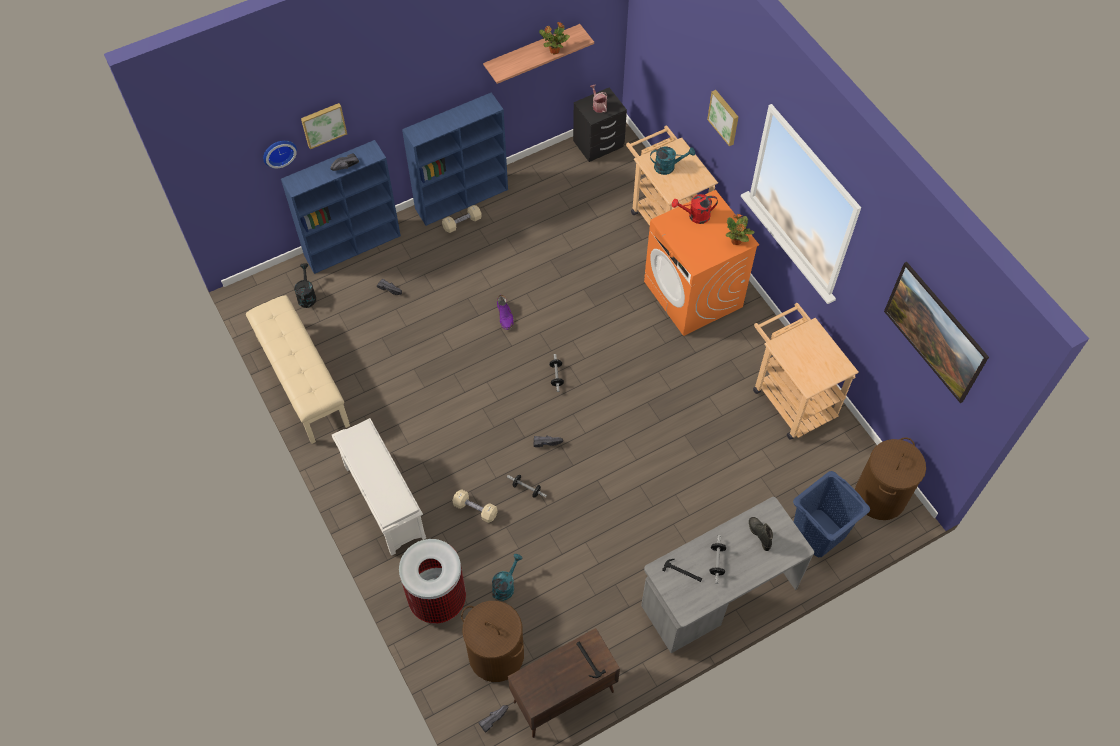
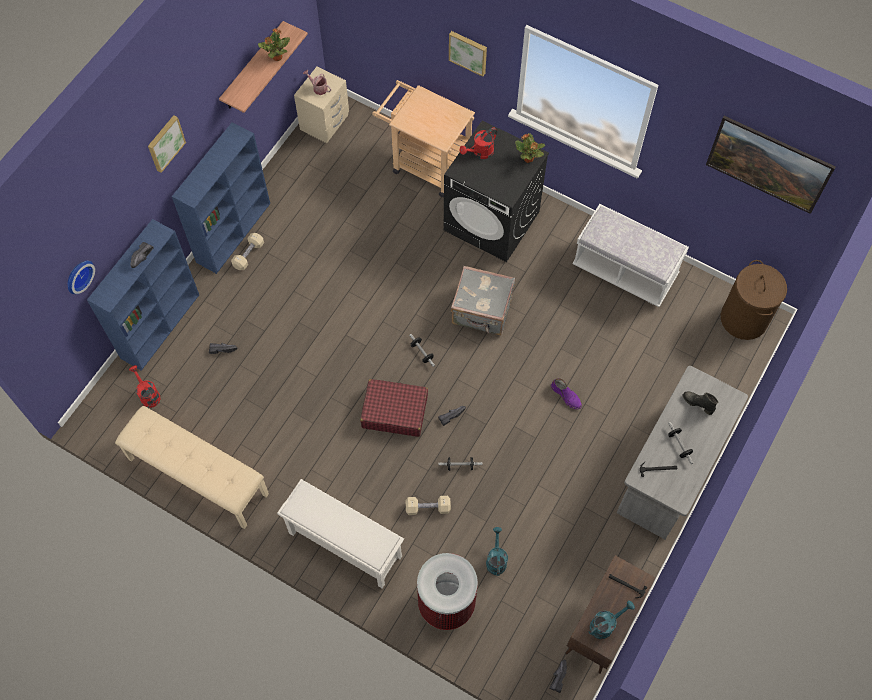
camera: 30 degrees left, 5 degrees up
(307, 295) = (148, 394): black watering can -> red watering can
(323, 124) = (108, 229): picture -> picture (165, 143)
(496, 655) = (526, 623): brown laundry basket -> none
(500, 413) = (394, 411): none -> red suitcase
(505, 316) = (343, 321): purple boot -> purple boot (566, 396)
(598, 144) = (324, 122): black nightstand -> beige nightstand
(633, 367) = (482, 311): none -> grey suitcase
(668, 167) = (424, 118): turquoise watering can -> turquoise watering can (605, 624)
(693, 294) = (492, 221): orange washing machine -> black washing machine
(790, 397) = (624, 271): beige cart -> white bench
(819, 533) = (716, 374): blue laundry basket -> none

